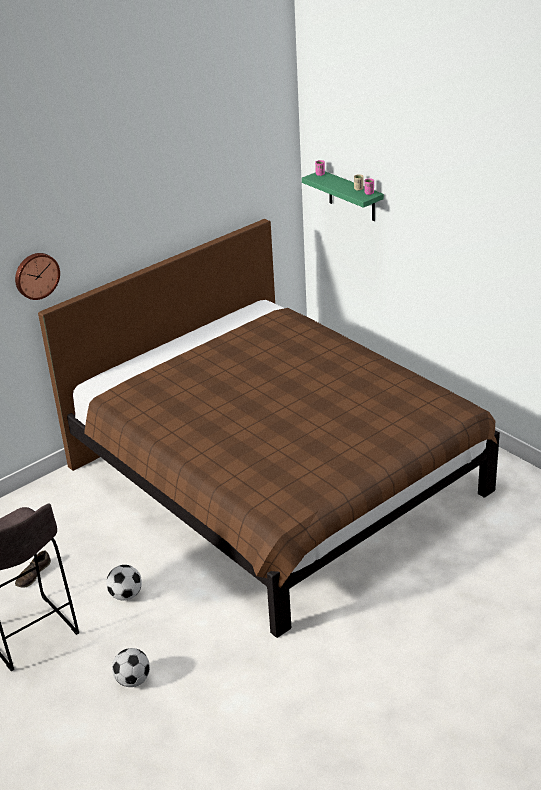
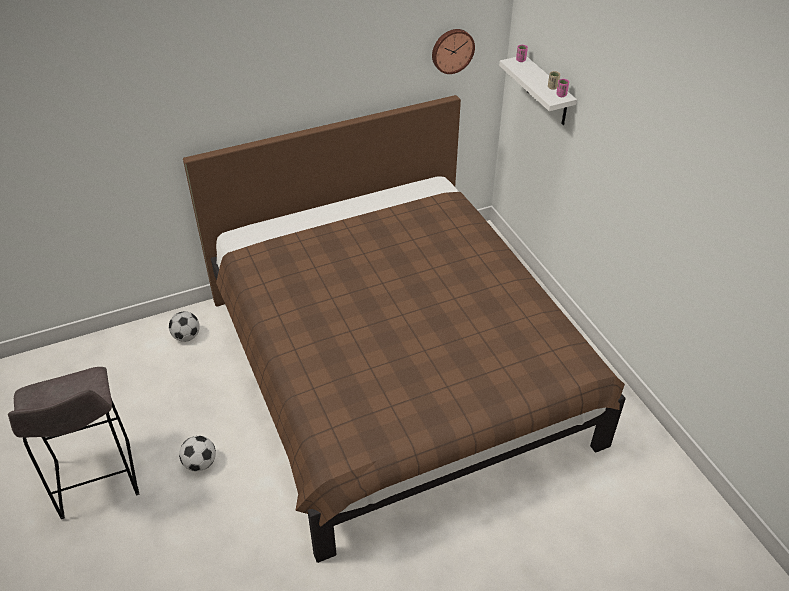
camera: 15 degrees right, 10 degrees up
(33, 574) = (130, 413): brown shoe -> none
(36, 275) = (183, 121): wall clock -> wall clock (452, 50)
(133, 680) = (162, 568): football -> football (187, 336)
(352, 196) = (547, 92): green shelf -> white shelf

